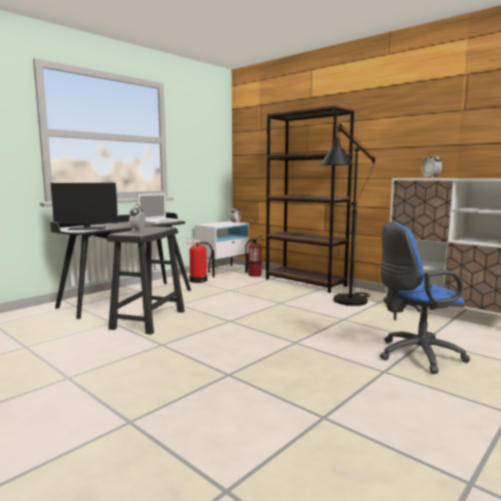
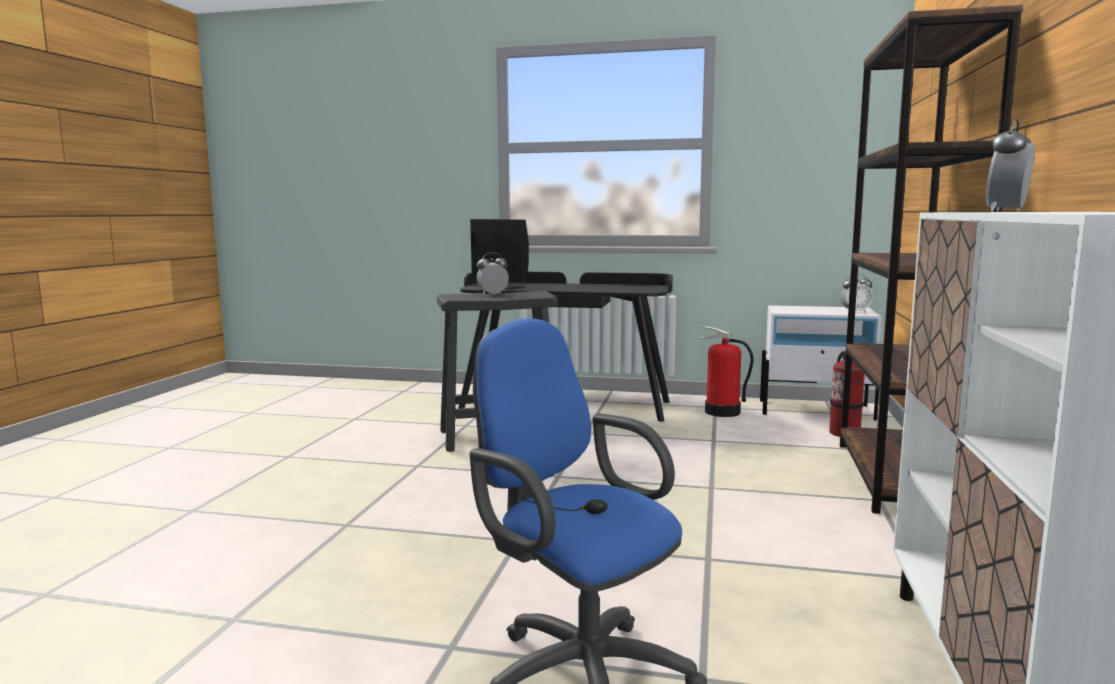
camera: 60 degrees right, 0 degrees up
(161, 221) = (633, 288): laptop -> none
(345, 303) = (828, 541): black floor lamp -> none

